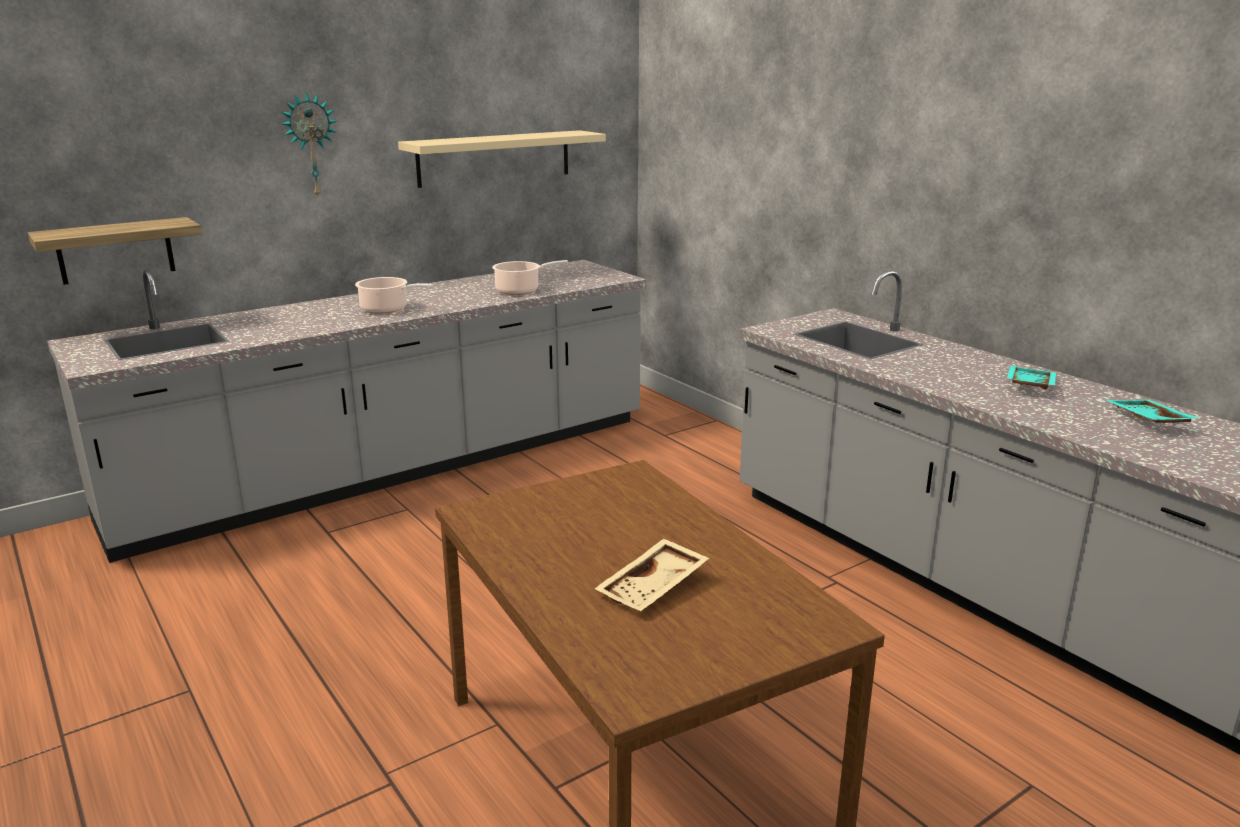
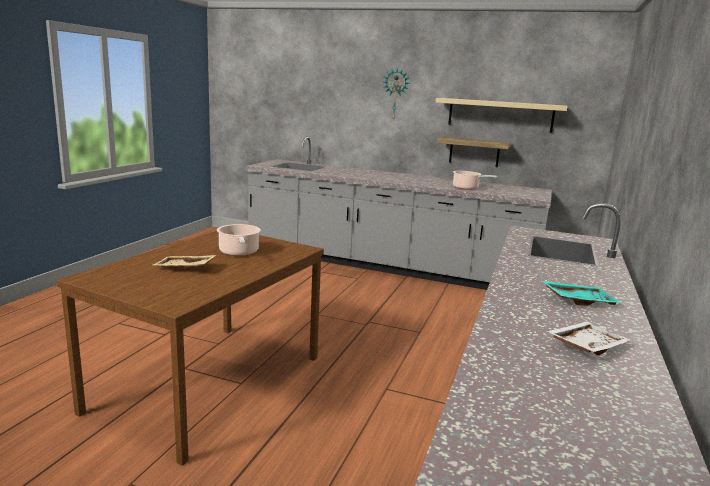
camera: 55 degrees right, 5 degrees down
(115, 250) = (307, 128): shelf -> shelf (474, 152)
(387, 309) = (390, 178): cooking pot -> cooking pot (239, 252)
(1146, 421) = (585, 346): turquoise tray -> white tray

